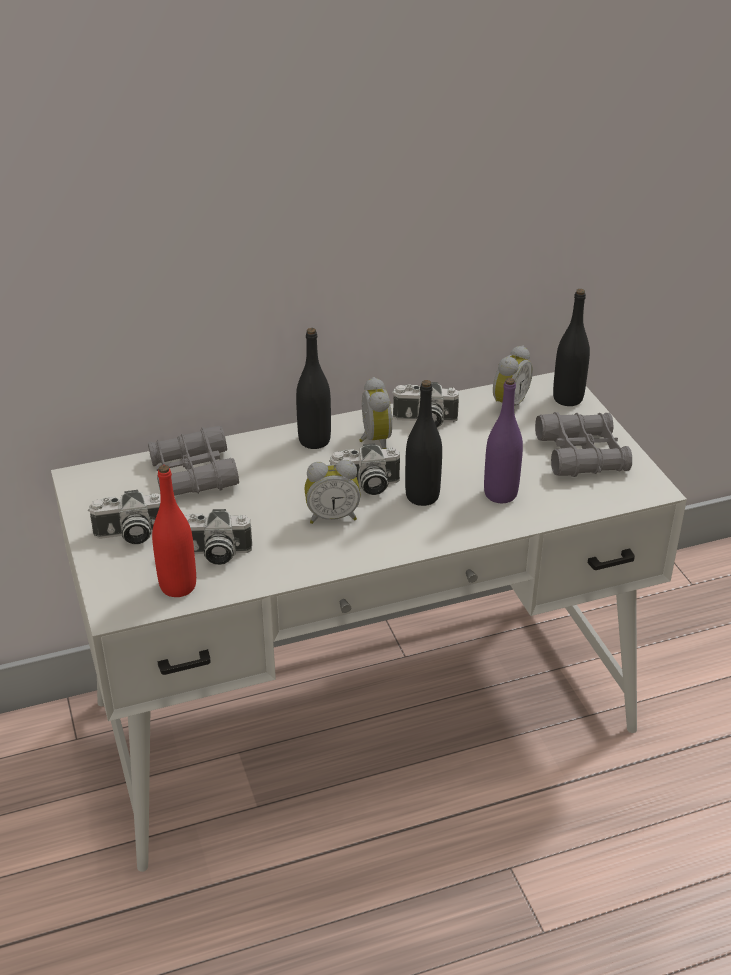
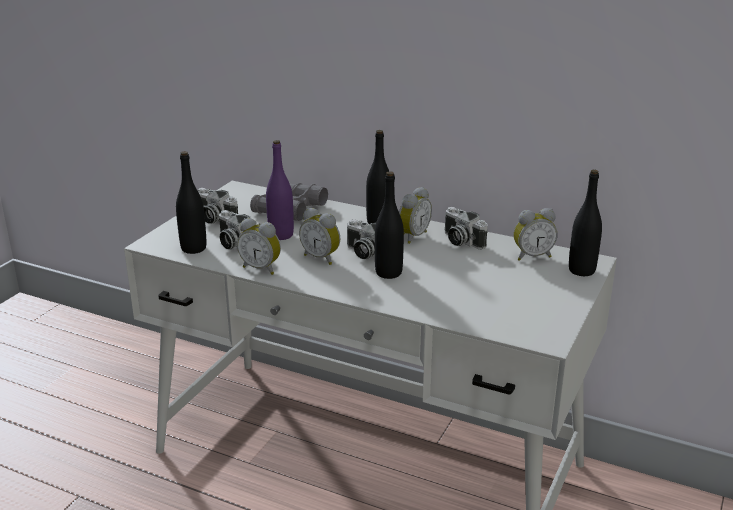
camera: 45 degrees right, 10 degrees down
(178, 586) = (193, 248): red bottle -> black bottle
(295, 565) = (261, 268): none -> alarm clock
(500, 494) = (438, 294): purple bottle -> purple bottle (281, 235)
(582, 454) = (533, 301): grey binoculars -> none

